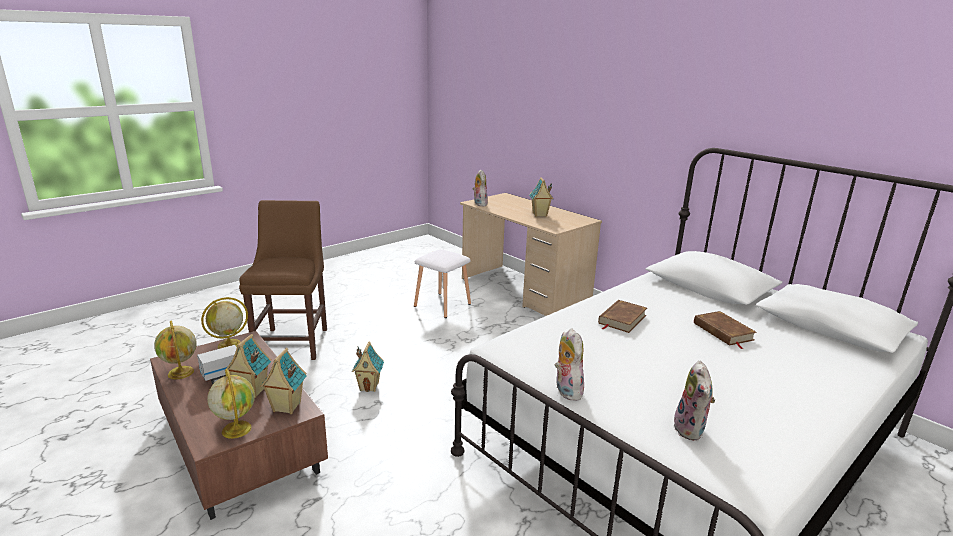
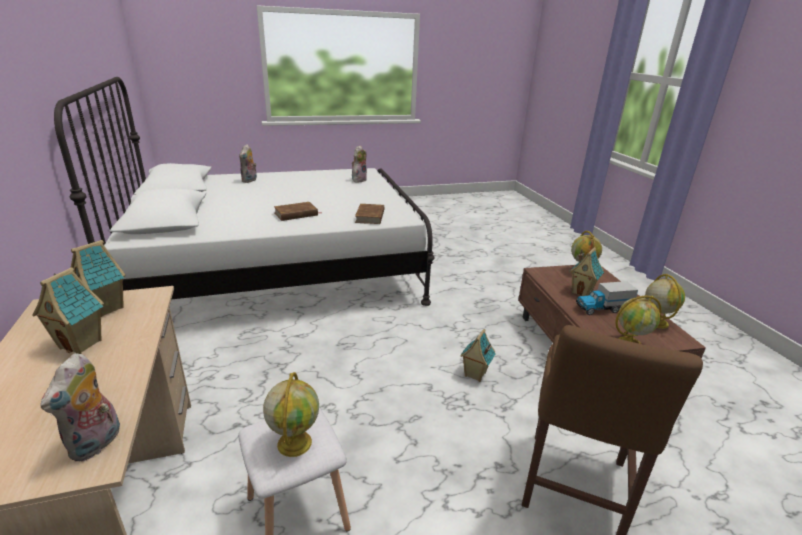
camera: 155 degrees left, 5 degrees up
(286, 407) = (551, 276): toy house -> toy house (107, 308)
(439, 254) = (294, 442): none -> globe
(566, 390) = (393, 197): plush toy -> plush toy (250, 180)
(723, 332) = (251, 197): brown book -> brown book (370, 216)

